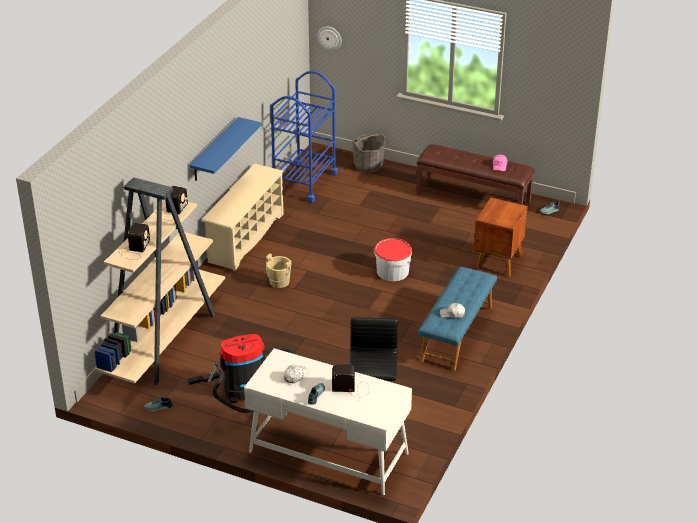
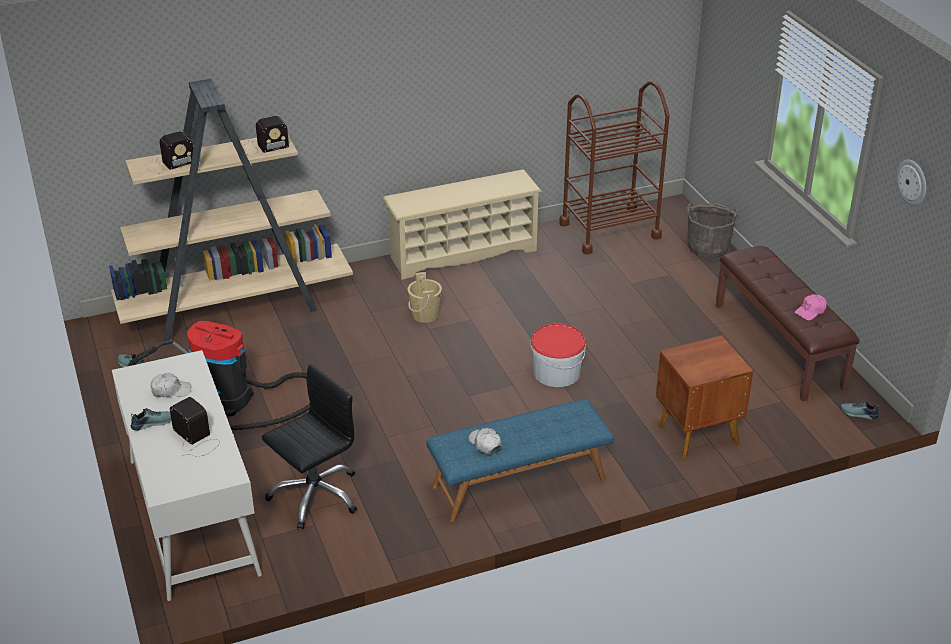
camera: 45 degrees right, 0 degrees up
(214, 150) = (430, 117): blue shelf -> none
(304, 182) = (609, 230): blue cart -> brown cart
(329, 38) = (713, 52): wall clock -> wall clock (912, 182)

